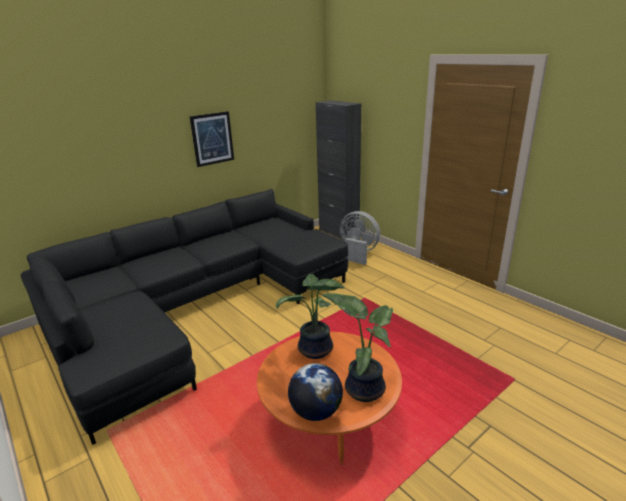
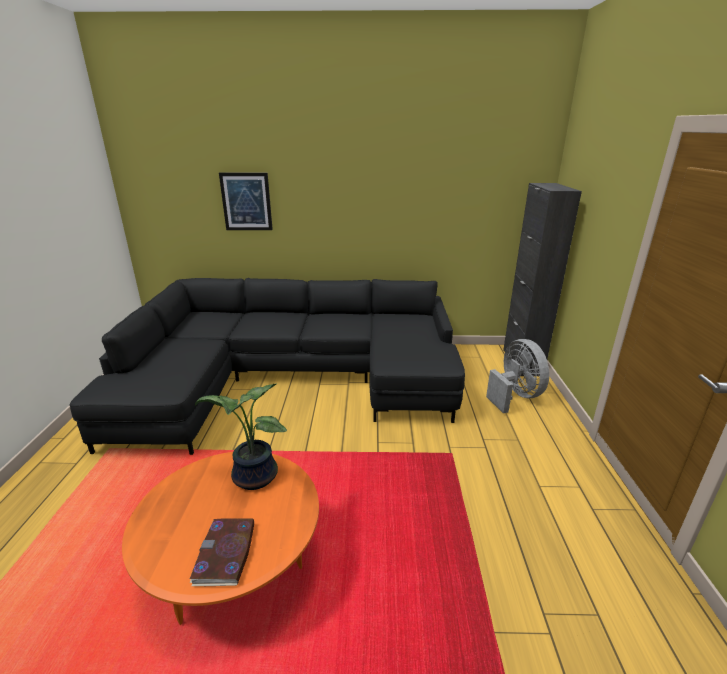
camera: 40 degrees right, 0 degrees up
(212, 138) = (376, 208): picture -> picture (246, 201)
(315, 411) = (154, 543): globe -> none
(363, 388) = (225, 553): potted plant -> book

